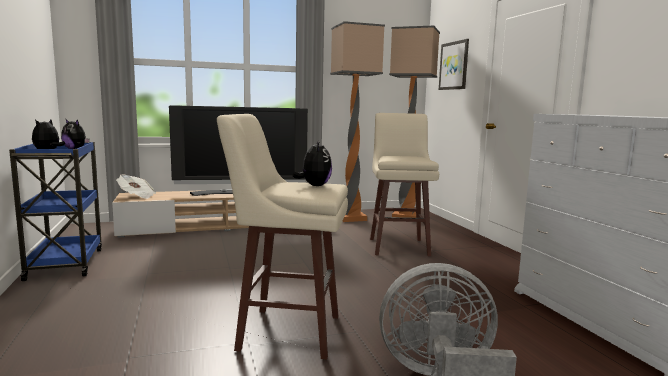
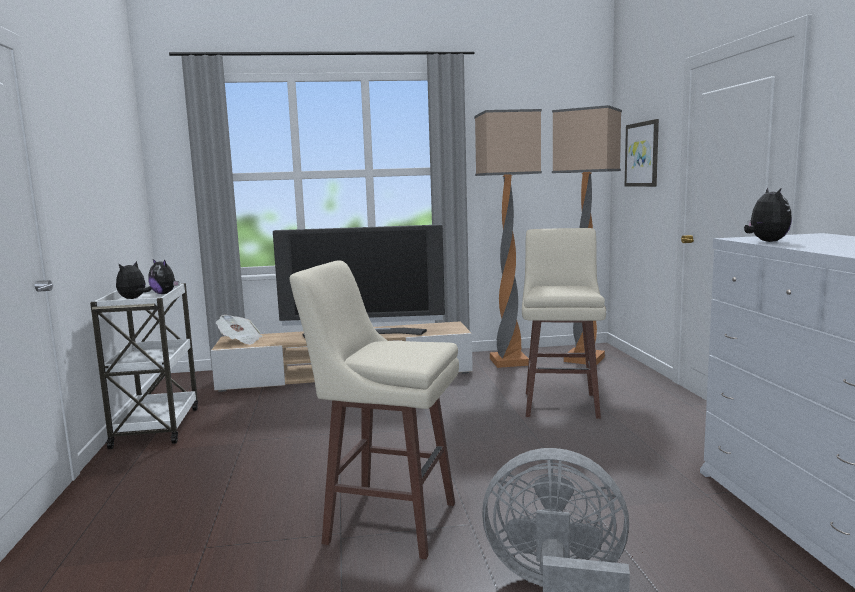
camera: 10 degrees right, 0 degrees up
(66, 263) = (157, 426): blue cart -> white cart
(314, 186) = (411, 348): plush toy -> plush toy (766, 242)

